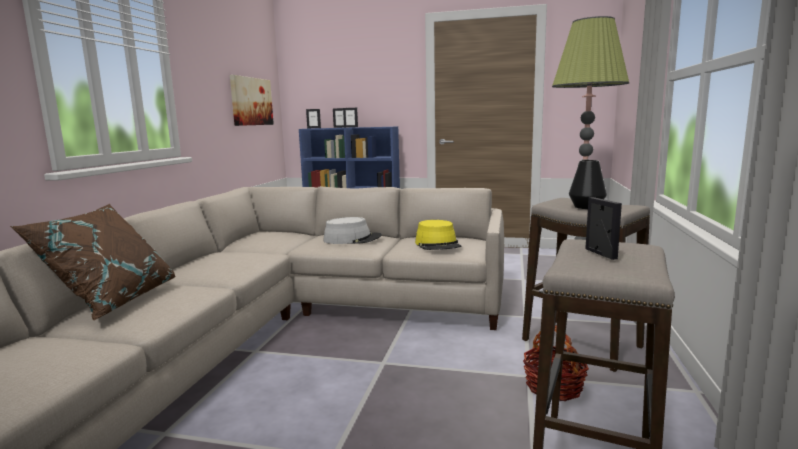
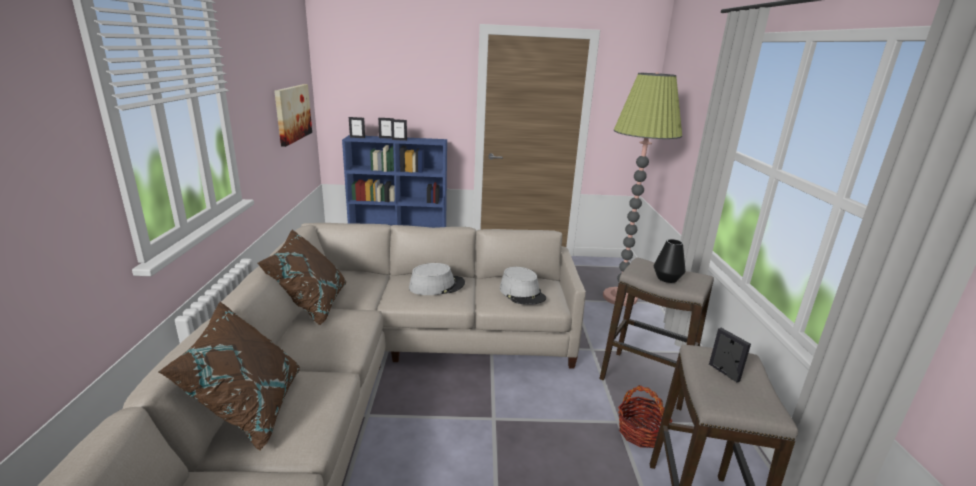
camera: 15 degrees left, 10 degrees up
(224, 248) = (310, 305): none -> brown pillow
(438, 244) = (522, 293): yellow hat -> grey hat

